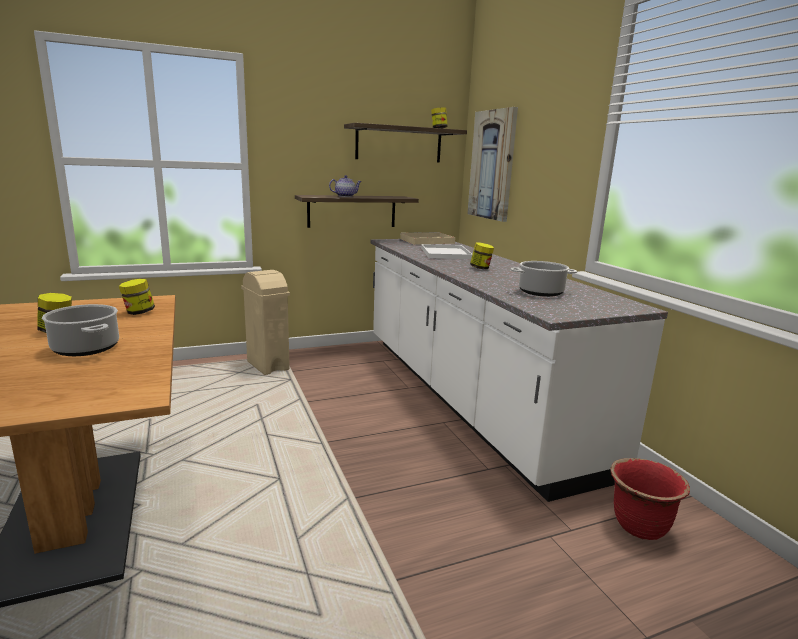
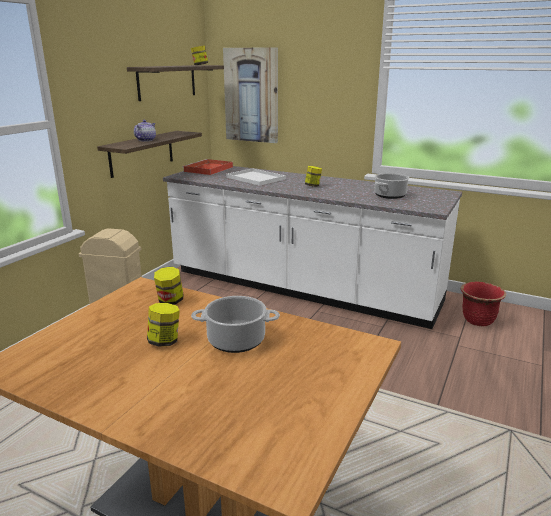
camera: 40 degrees left, 5 degrees up
(426, 241) = (208, 169): beige tray -> red tray

